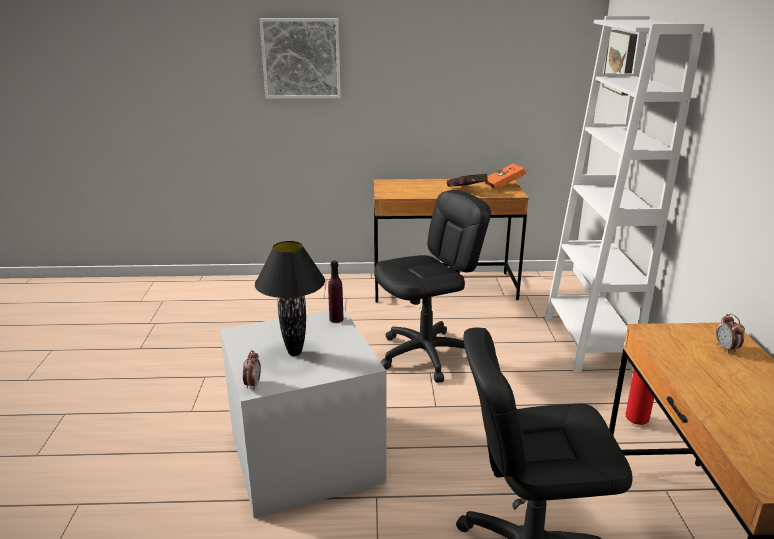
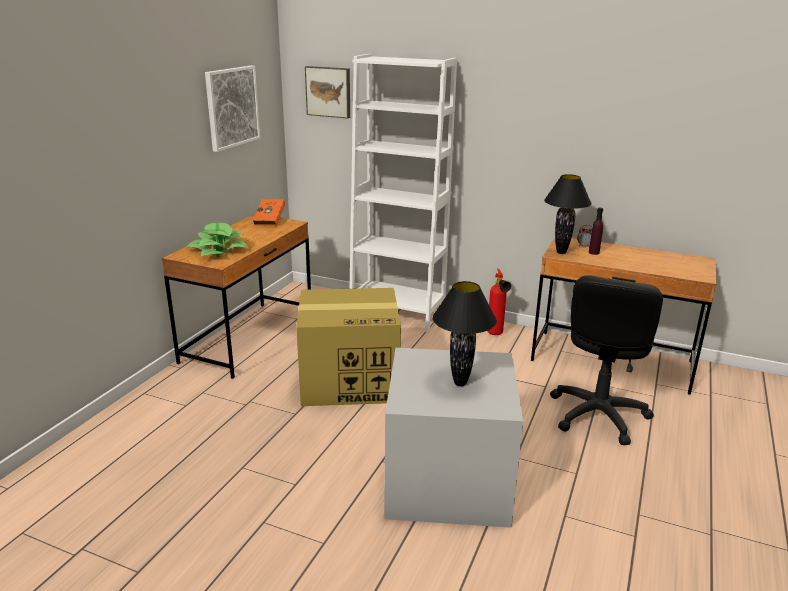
camera: 65 degrees left, 0 degrees up
(253, 384) = (500, 411): alarm clock -> none
(301, 58) = (70, 136): picture -> picture (232, 107)
(336, 319) = (415, 354): purple bottle -> purple bottle (594, 252)
(410, 188) = (218, 250): none -> potted plant
(426, 355) = (351, 381): black office chair -> cardboard box
(467, 191) = (260, 234): red book -> none
(666, 334) = (561, 253): none -> black table lamp

